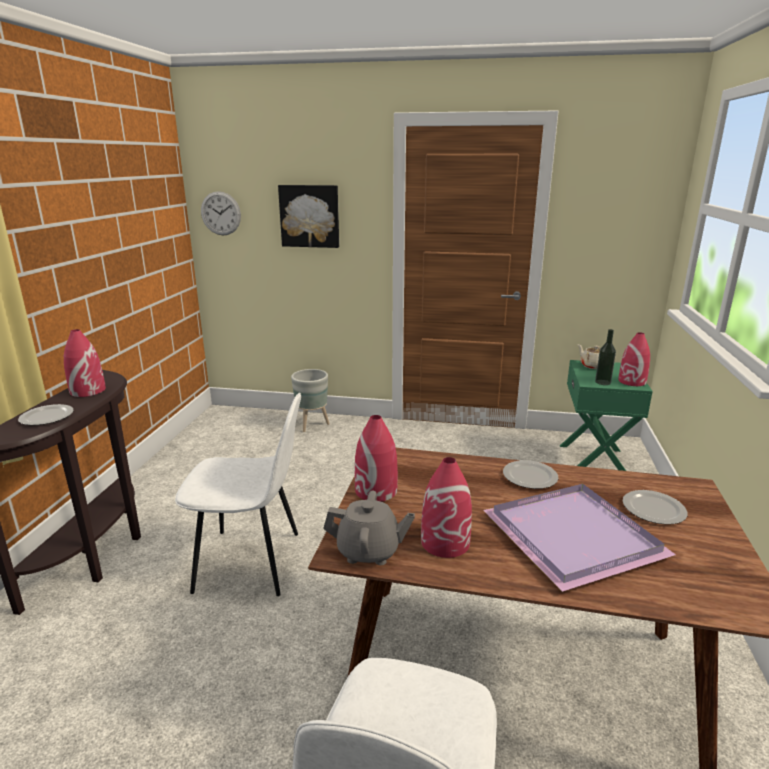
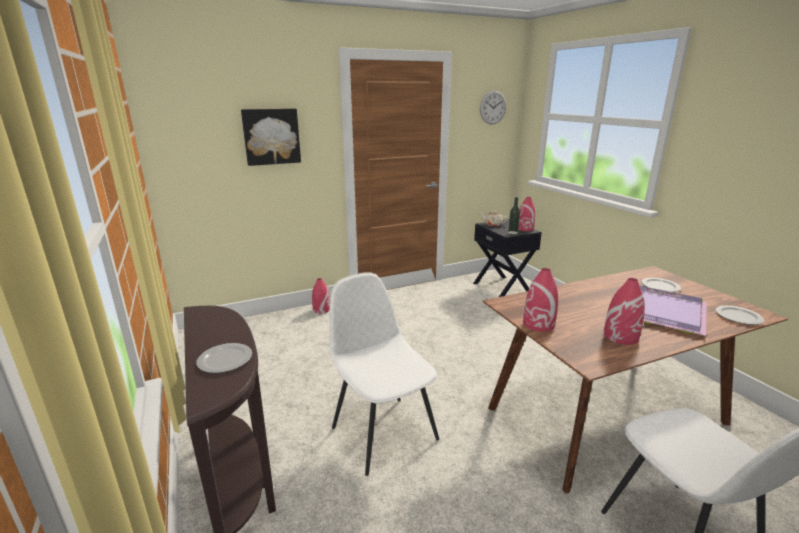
camera: 35 degrees left, 0 degrees up
(87, 390) = (214, 327): red vase -> red vase (321, 309)
(220, 213) = (178, 139): wall clock -> wall clock (493, 107)
(251, 562) = (383, 431): white chair -> white chair turned 90 degrees counterclockwise
(312, 425) = (296, 319): grey planter -> none
(369, 551) = (600, 357): grey teapot -> none
(530, 477) = (591, 289): plate -> plate (739, 317)
(595, 463) = (502, 287): green nightstand -> black nightstand

